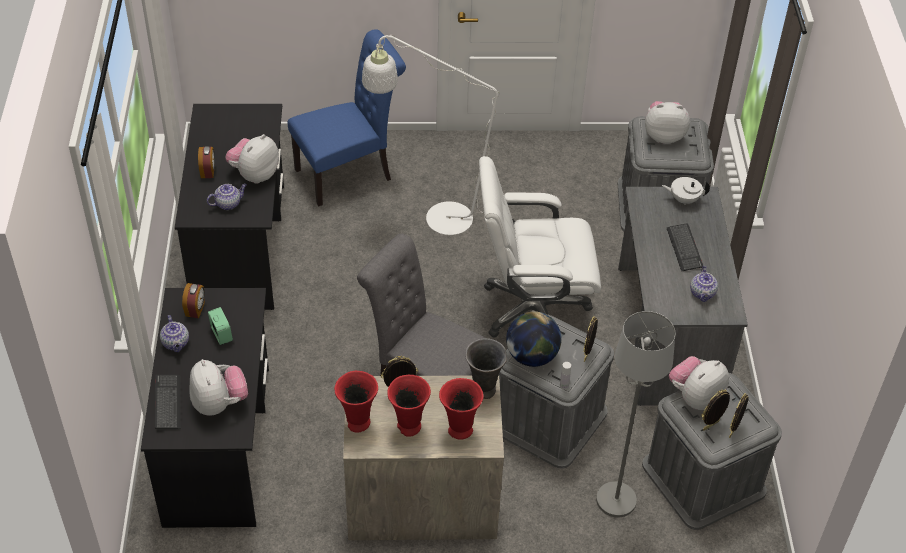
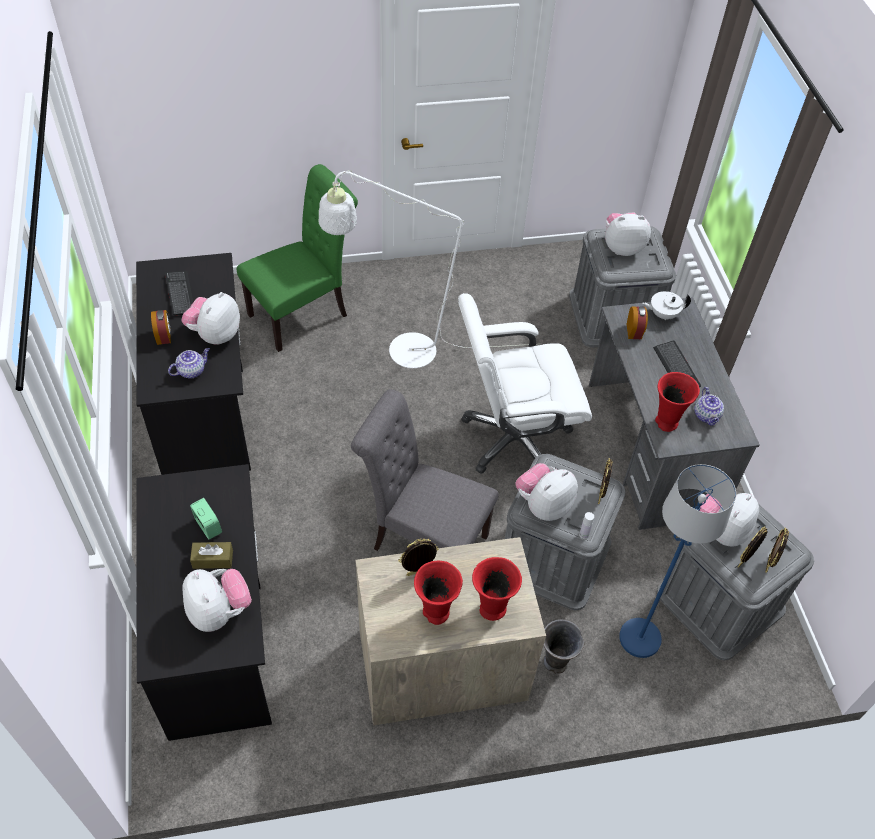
camera: 10 degrees left, 5 degrees up
(168, 403) = (160, 618): keyboard -> keyboard (180, 294)
(176, 343) = (158, 543): teapot -> none
(195, 309) = (174, 499): alarm clock -> alarm clock (634, 331)
(221, 361) = (213, 559): none -> brown tissue box
(349, 173) = (304, 313): blue chair -> green chair
(357, 423) = (378, 616): red vase -> red vase (666, 423)
(484, 390) = (508, 557): grey vase -> grey vase (555, 663)
(532, 356) = (543, 505): globe -> plush toy
(616, 500) = (640, 639): grey floor lamp -> blue floor lamp

